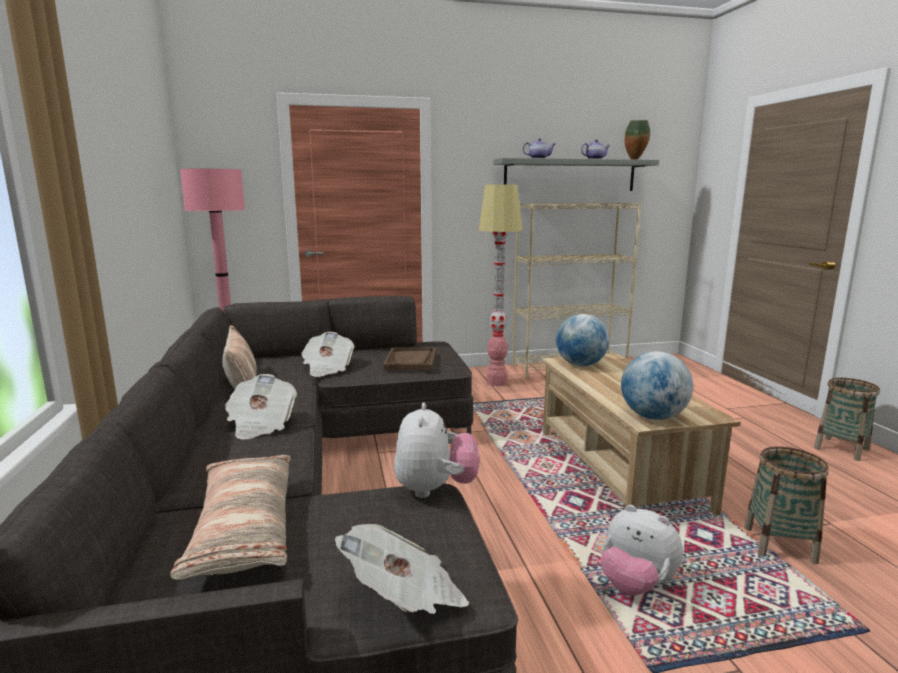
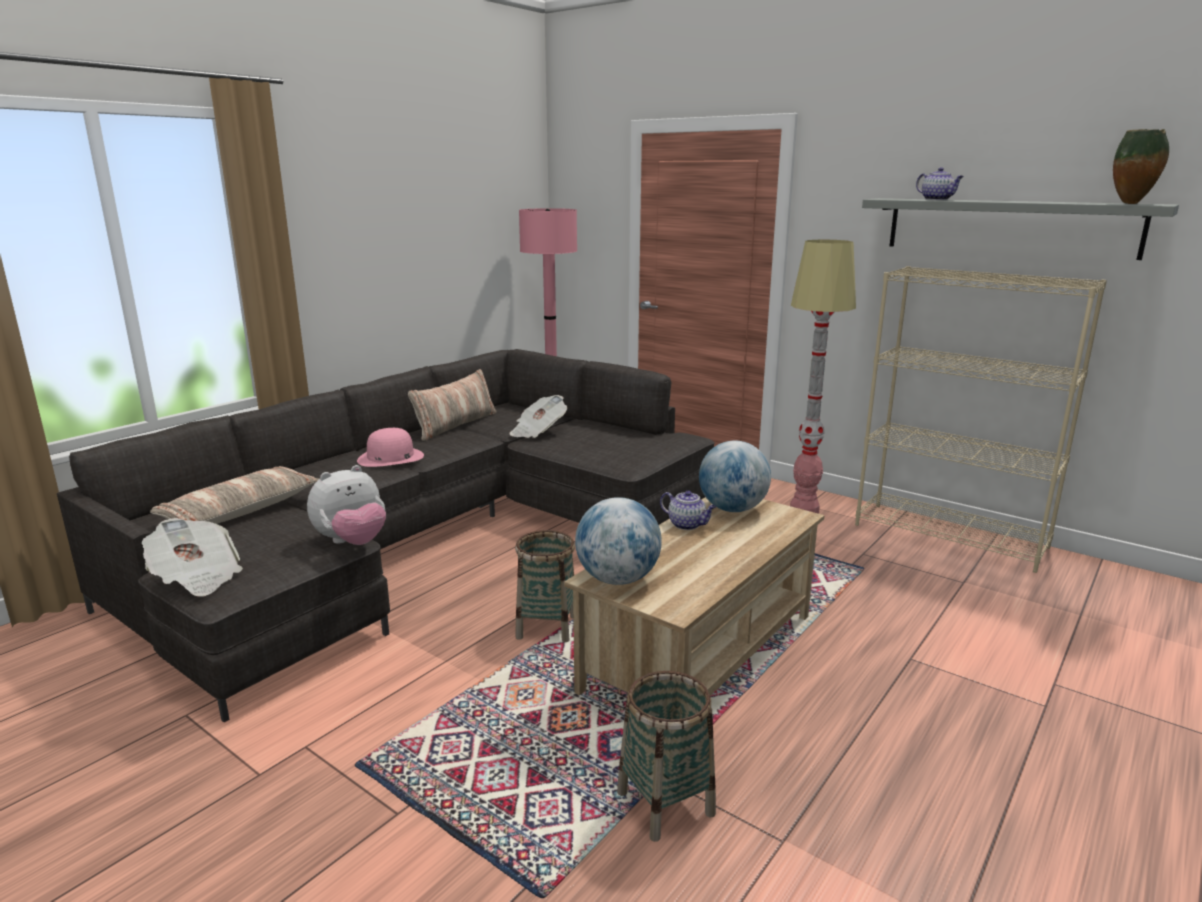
camera: 50 degrees right, 5 degrees up
(261, 424) = (390, 458): newspaper -> pink hat
(411, 361) = (609, 447): brown tray -> none
(595, 159) = (1043, 202): teapot -> teapot (687, 525)
(636, 585) = (474, 725): plush toy -> none
(841, 449) = (1096, 825): basket -> basket (547, 627)

